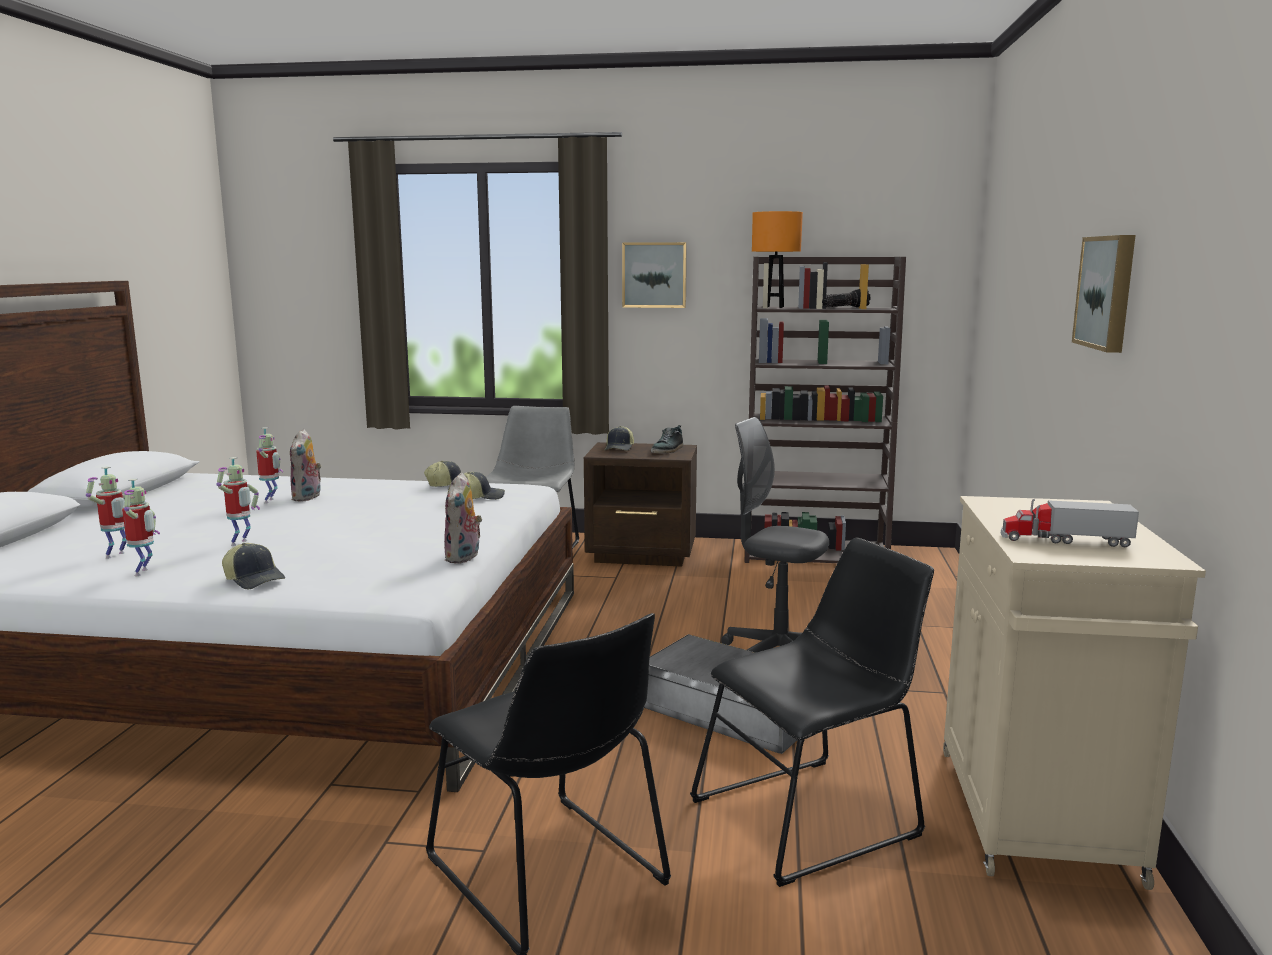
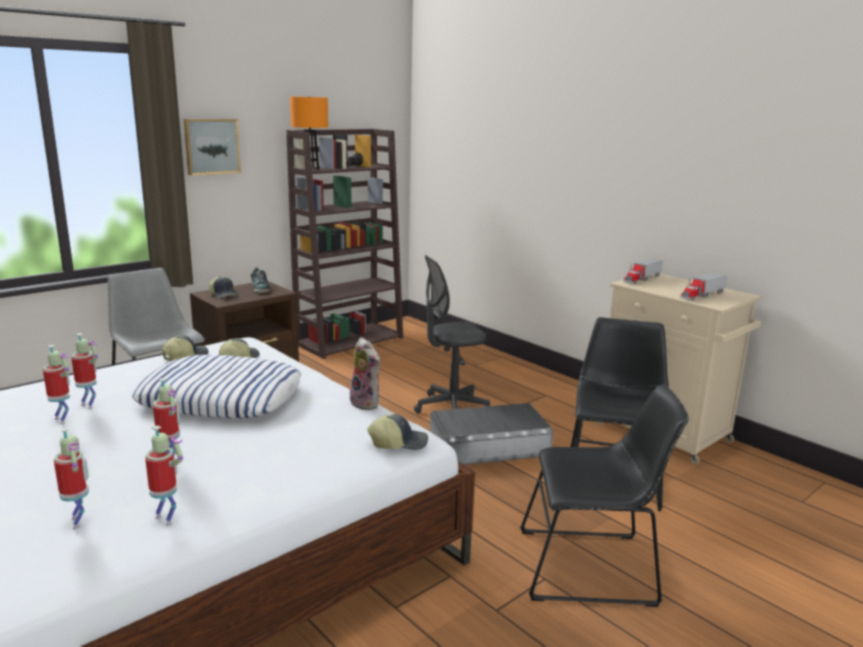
camera: 50 degrees left, 5 degrees up
(255, 580) = (285, 478): cap -> cap (398, 442)
(308, 498) = (90, 405): plush toy -> toy robot
(386, 519) = (220, 398): none -> pillow
(1039, 502) = (641, 279): none -> toy truck
(1108, 292) = (622, 164): picture -> none

